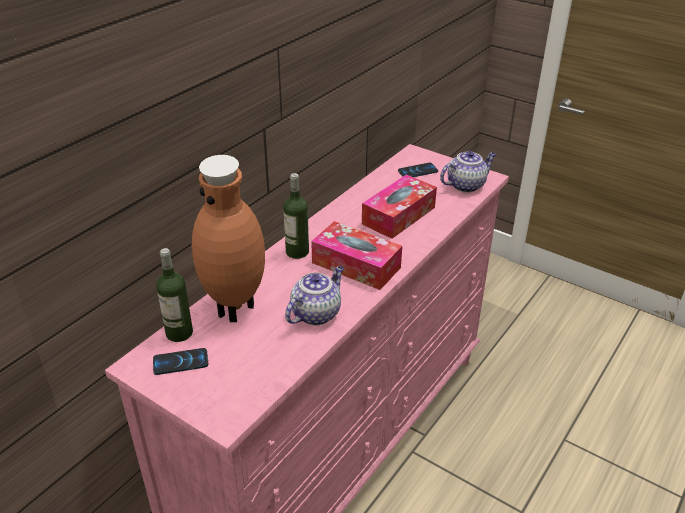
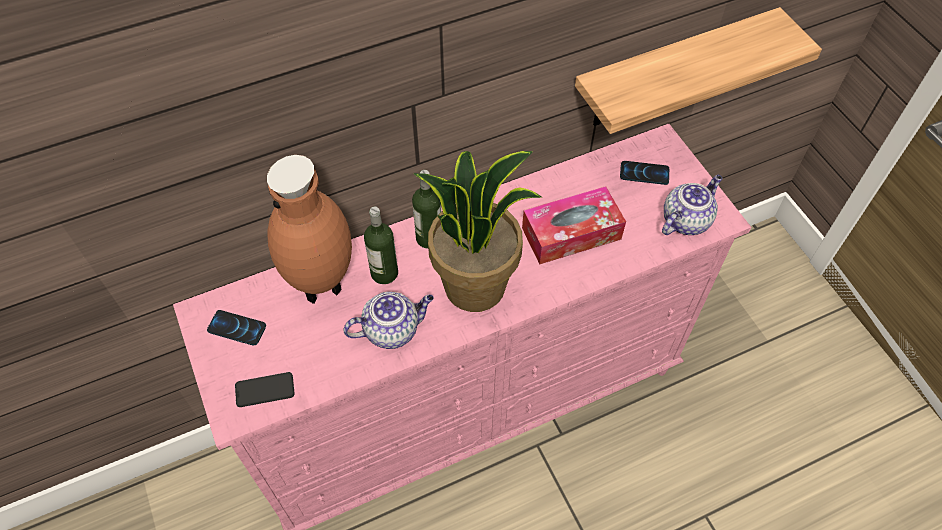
camera: 30 degrees right, 20 degrees up
(179, 333) = (256, 292): bottle -> bottle (384, 273)
(240, 392) = (265, 390): none -> phone
(356, 265) = (475, 284): tissue box -> potted plant
(404, 97) = (673, 70): none -> shelf
(466, 185) = (686, 220): teapot -> teapot turned 45 degrees counterclockwise

